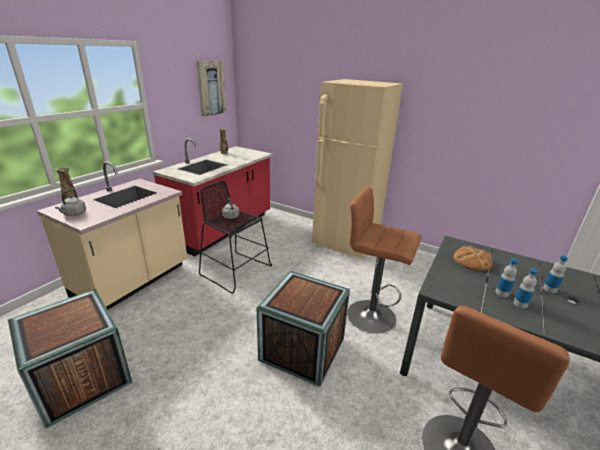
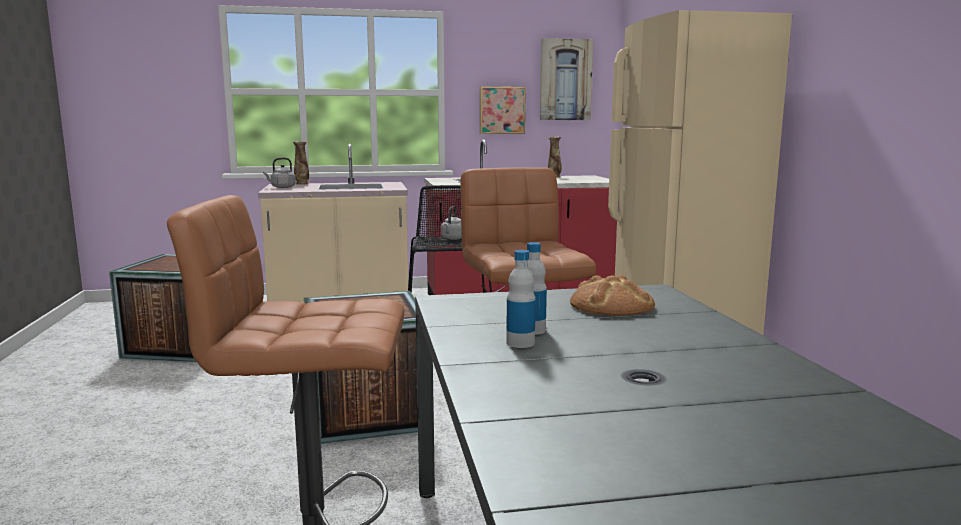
camera: 50 degrees right, 15 degrees down
(181, 113) = (501, 110): none -> picture
(549, 289) = (644, 357): bottle -> none

